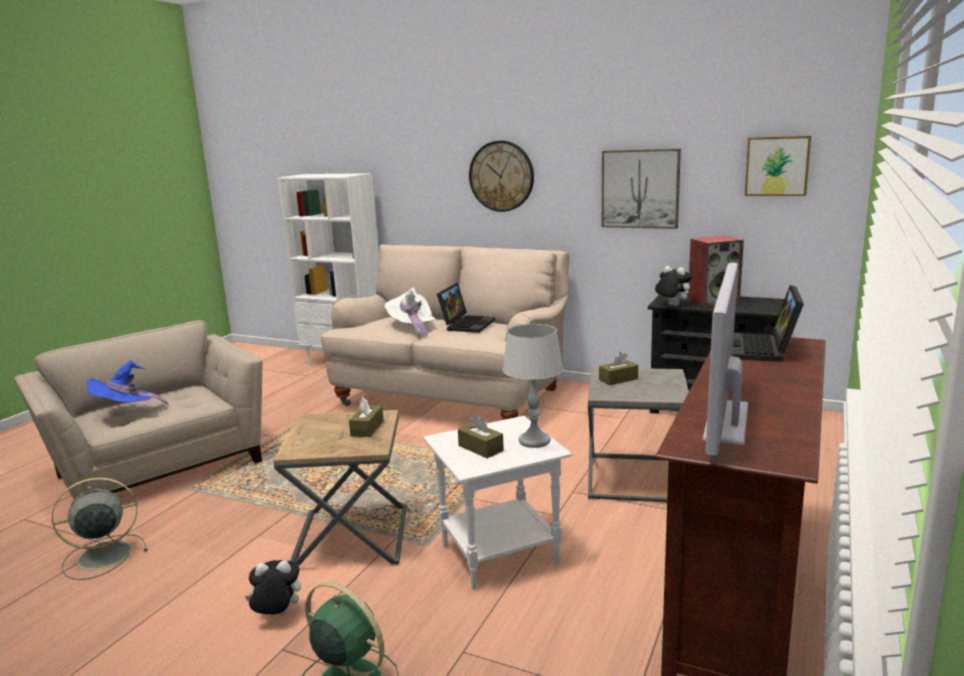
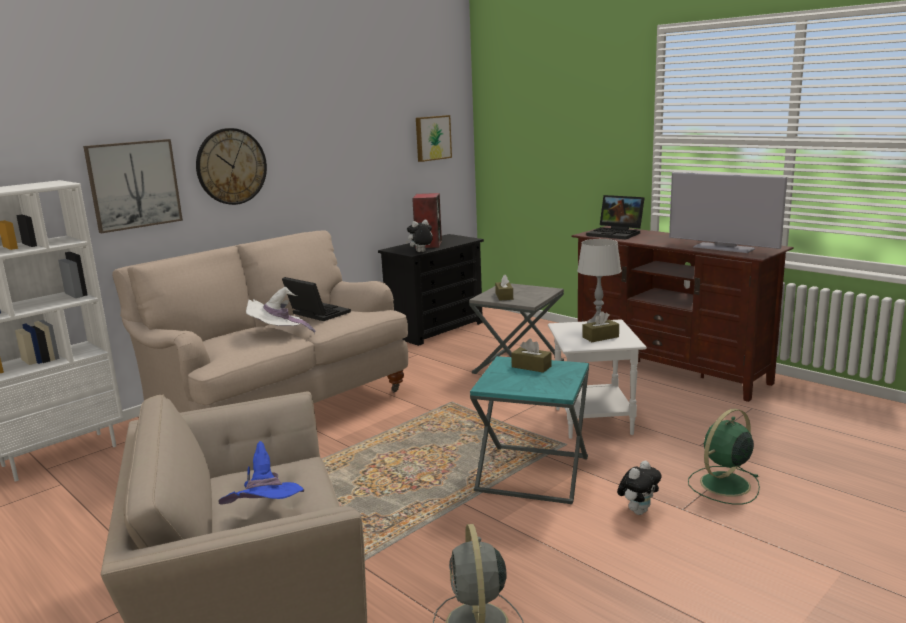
camera: 70 degrees left, 0 degrees up
(277, 616) = (638, 511): plush toy -> plush toy turned 150 degrees counterclockwise
(351, 537) = (533, 474): brown side table -> turquoise side table
(640, 189) = (353, 165): picture -> picture (134, 184)

